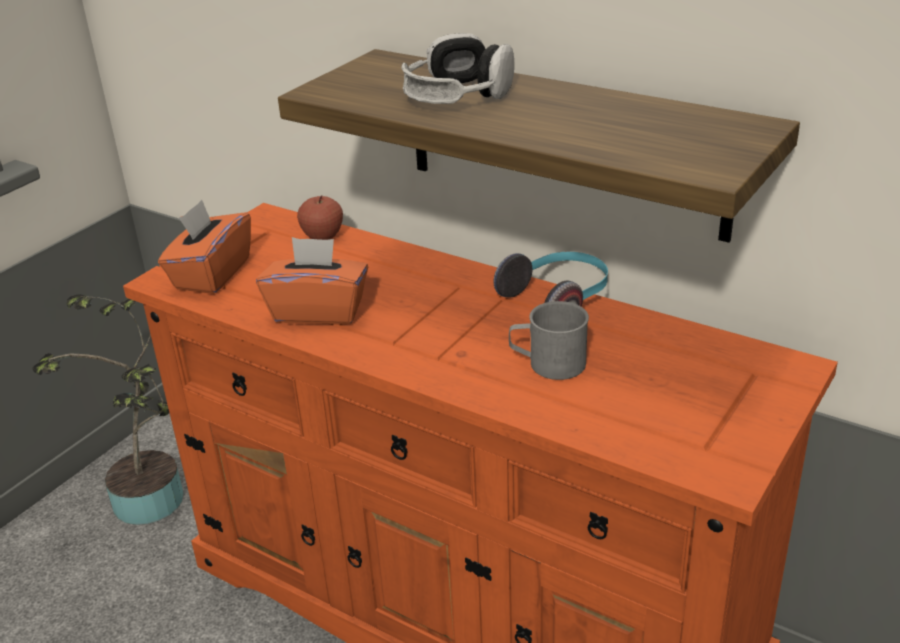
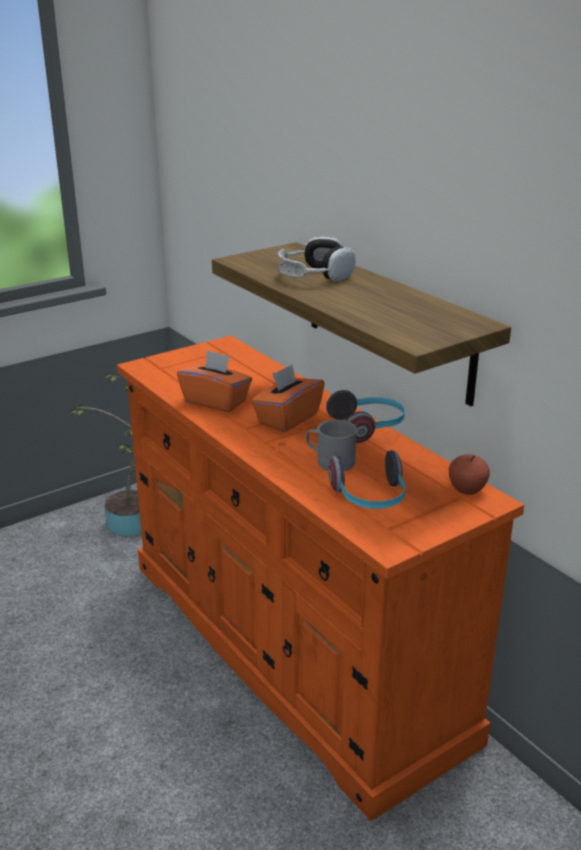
camera: 20 degrees right, 5 degrees down
(211, 274) = (170, 368): orange tissue box -> orange tissue box (287, 418)
(322, 236) = (251, 361): apple -> apple (467, 490)
(645, 408) = (370, 498): none -> headphones

